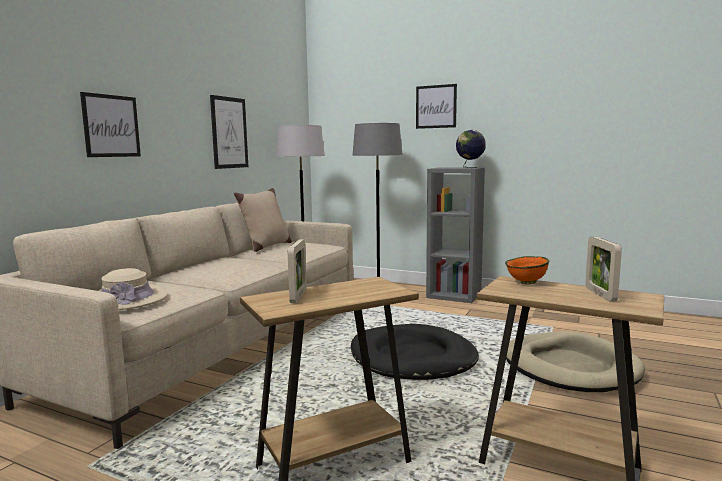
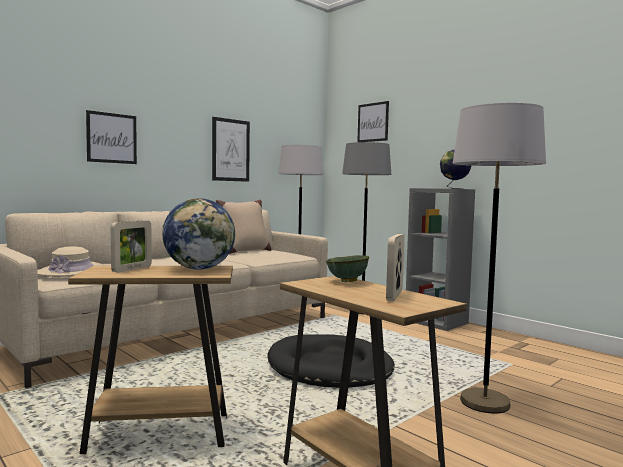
camera: 20 degrees right, 5 degrees down
(363, 285) = (200, 269): none -> globe
(436, 106) = (432, 128): picture -> picture (373, 122)
(527, 283) = (347, 281): orange bowl -> green bowl
(569, 367) = (484, 402): beige dog bed -> grey floor lamp

